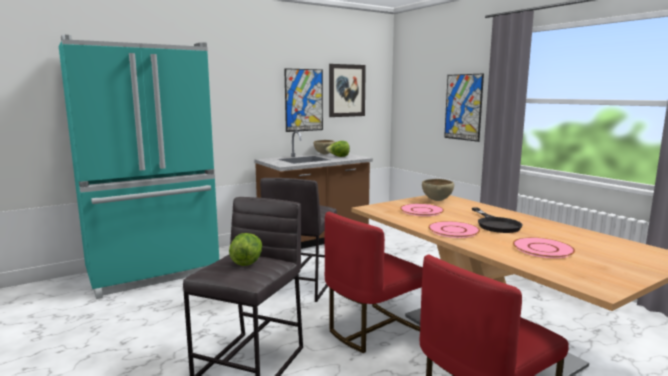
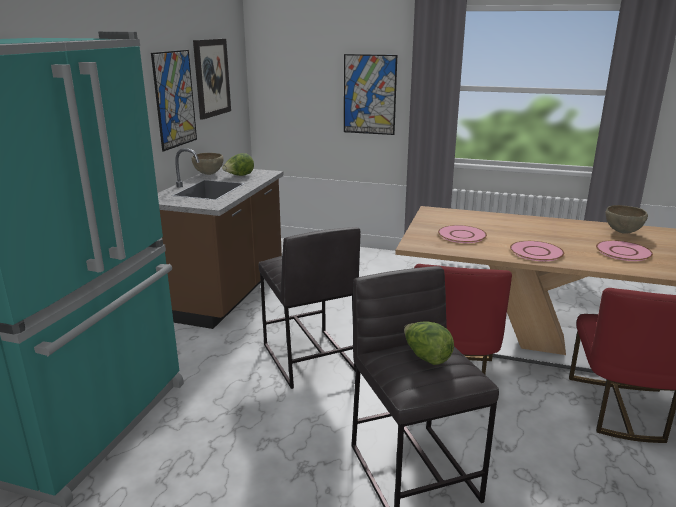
camera: 40 degrees left, 10 degrees up
(437, 200) = (442, 217): brown bowl -> brown bowl (622, 232)
(495, 224) = (544, 235): black frying pan -> none

